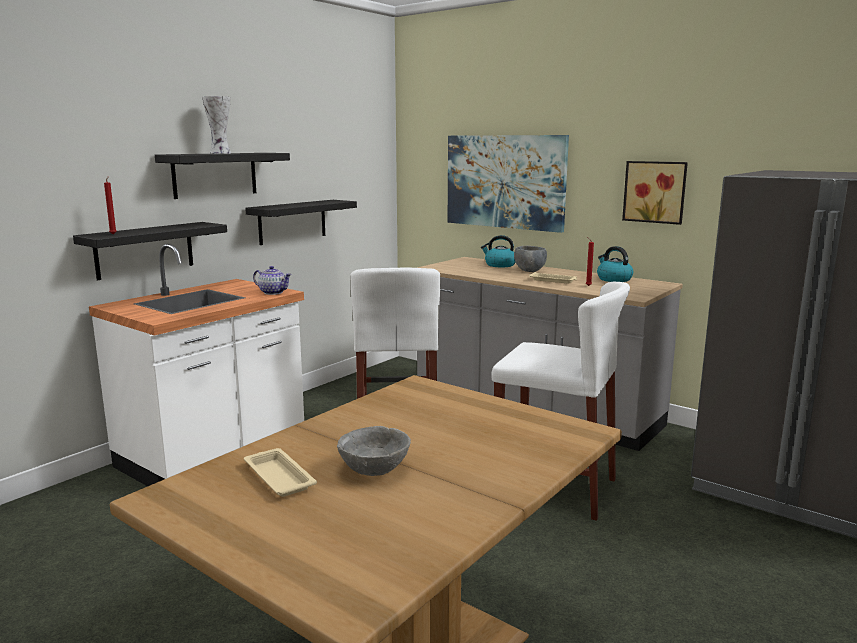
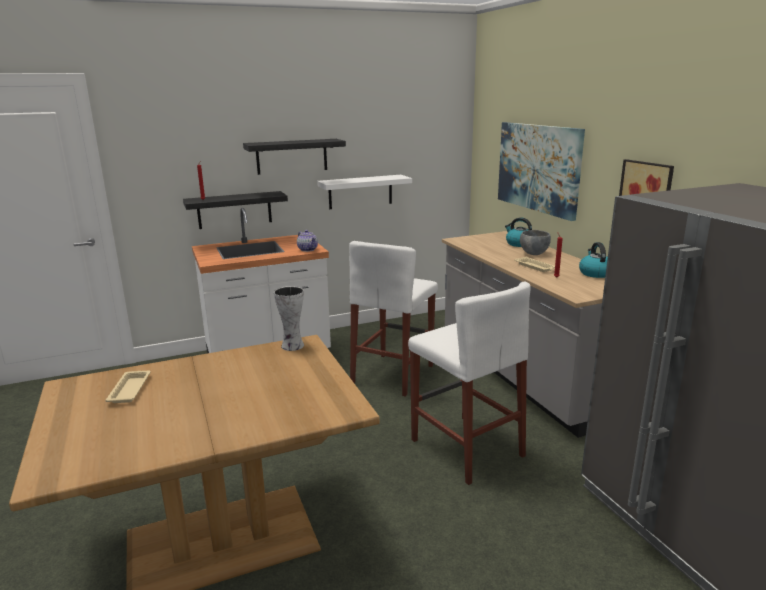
camera: 30 degrees right, 5 degrees up
(220, 153) = (288, 142): vase -> vase (291, 346)
(292, 221) = (360, 192): black shelf -> white shelf
(374, 471) = (179, 401): grey bowl -> none

